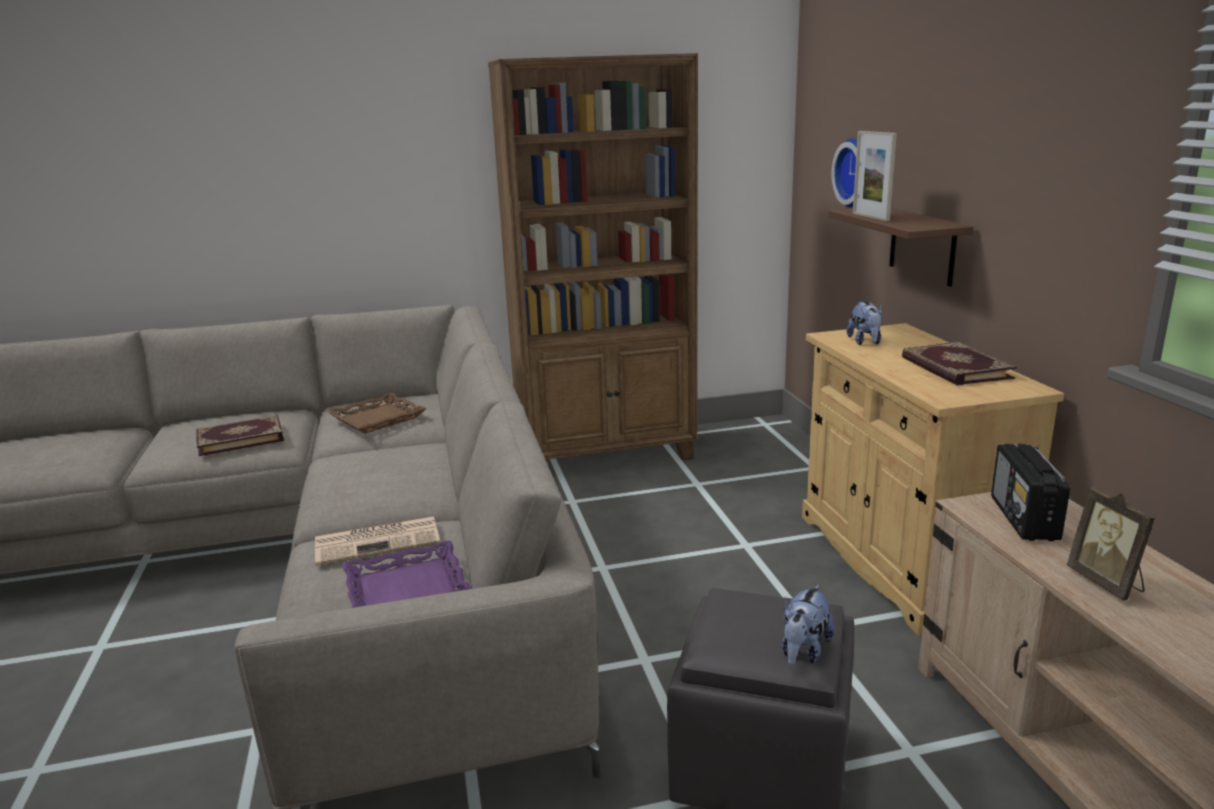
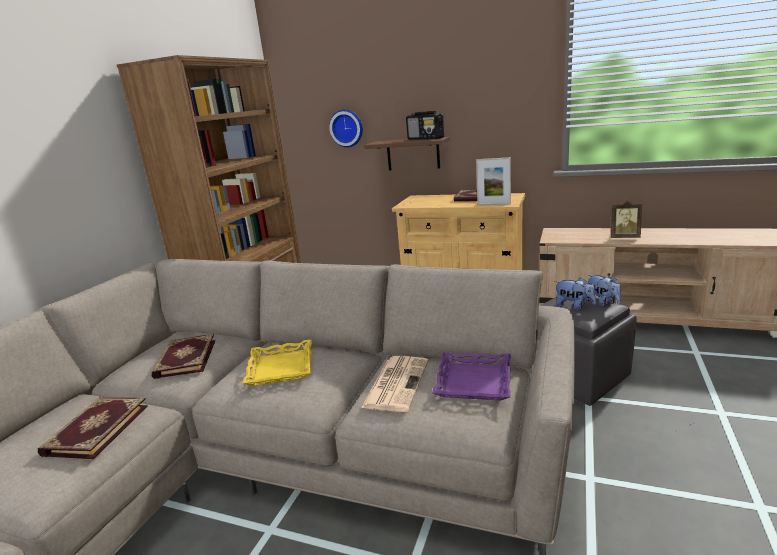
camera: 55 degrees left, 0 degrees up
(377, 419) = (185, 359): brown tray -> book
(381, 468) = (280, 368): none -> yellow tray
(865, 342) = (423, 202): plush toy -> plush toy (573, 306)
(870, 217) = (398, 142): picture frame -> picture frame (494, 204)
(1024, 519) = (569, 235): radio -> radio (425, 139)

